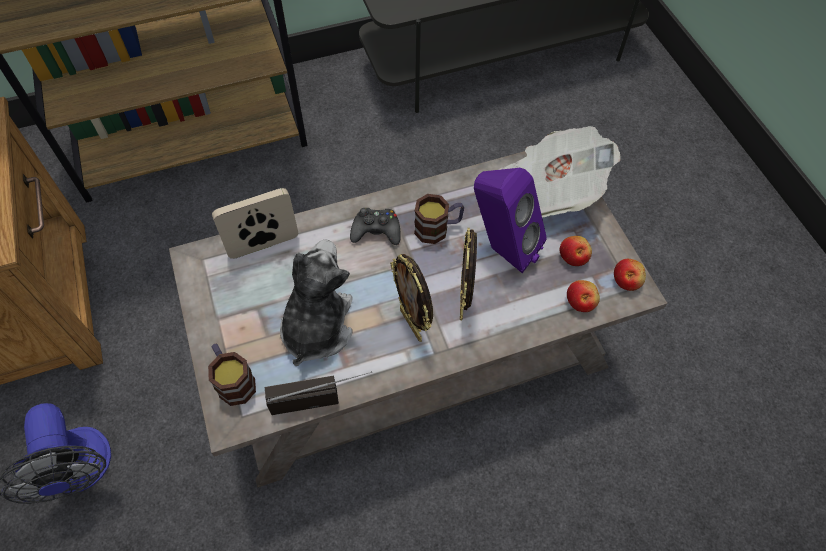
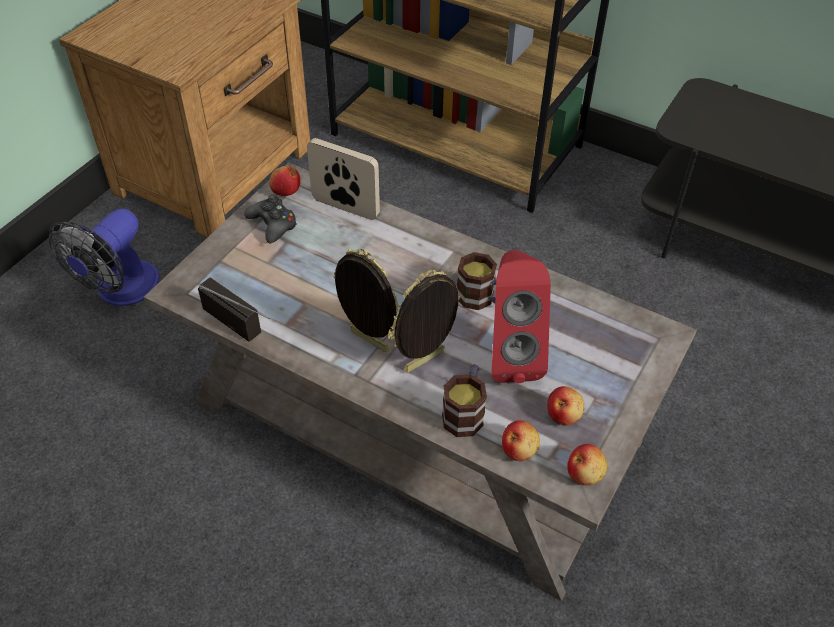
camera: 50 degrees right, 10 degrees down
(200, 271) = (285, 190): none -> apple
(233, 380) = (212, 269): mug -> mug (465, 412)
(316, 326) = (305, 285): plush toy -> none
(376, 231) = (433, 262): black game controller -> black game controller (273, 224)
(412, 324) = (367, 342): picture frame -> picture frame turned 105 degrees clockwise
(501, 249) = (511, 355): purple speaker -> red speaker
(546, 191) = (614, 350): newspaper -> none

